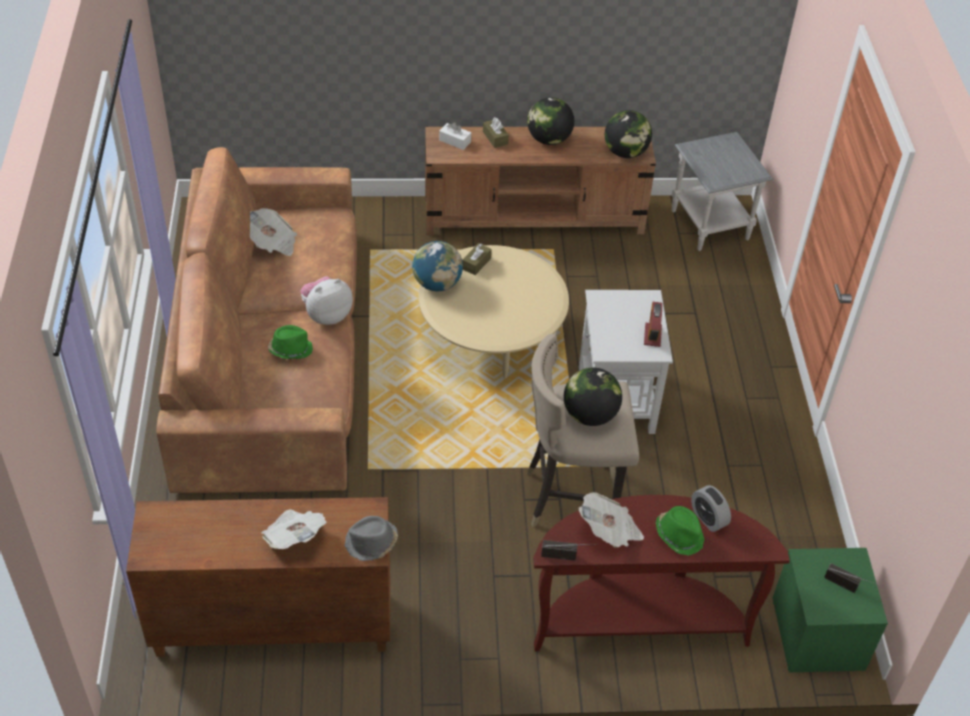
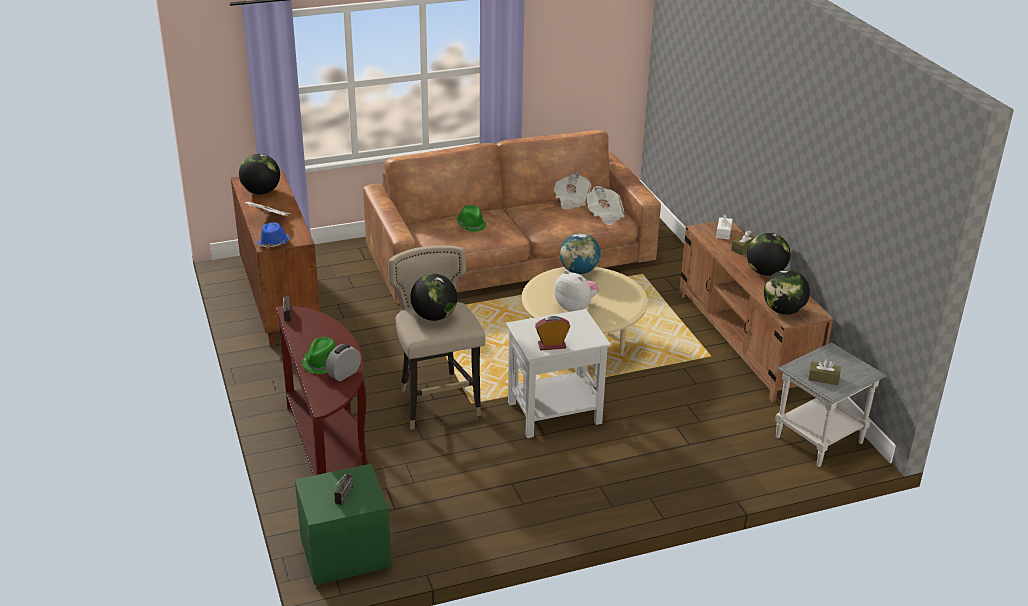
camera: 75 degrees right, 15 degrees down
(200, 537) = (261, 192): none -> globe
(327, 315) = (515, 234): plush toy -> plush toy (575, 307)
(371, 543) = (273, 244): grey hat -> blue hat
(476, 263) = (614, 283): brown tissue box -> brown tissue box (823, 378)
(610, 531) = (316, 332): newspaper -> newspaper (605, 215)

